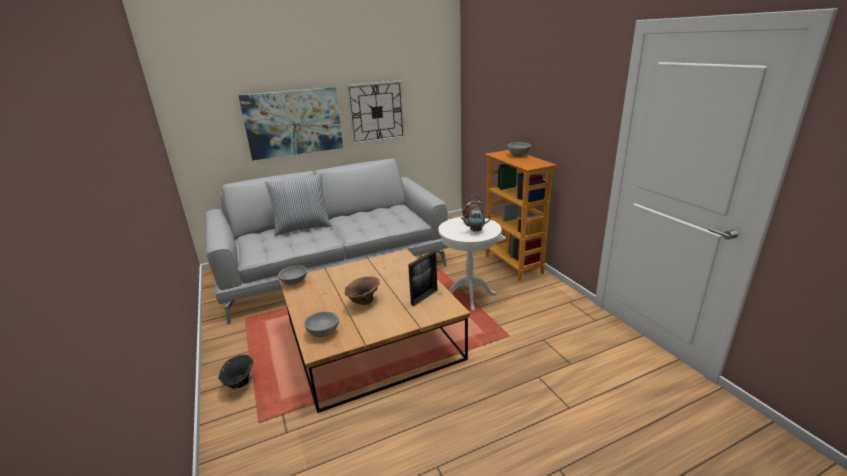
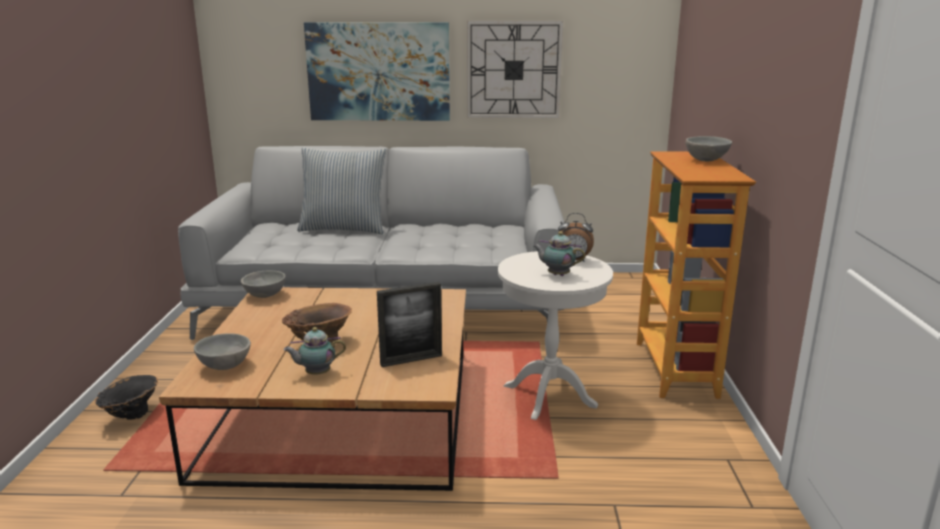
camera: 25 degrees right, 5 degrees down
(382, 320) = (316, 373): none -> teapot

